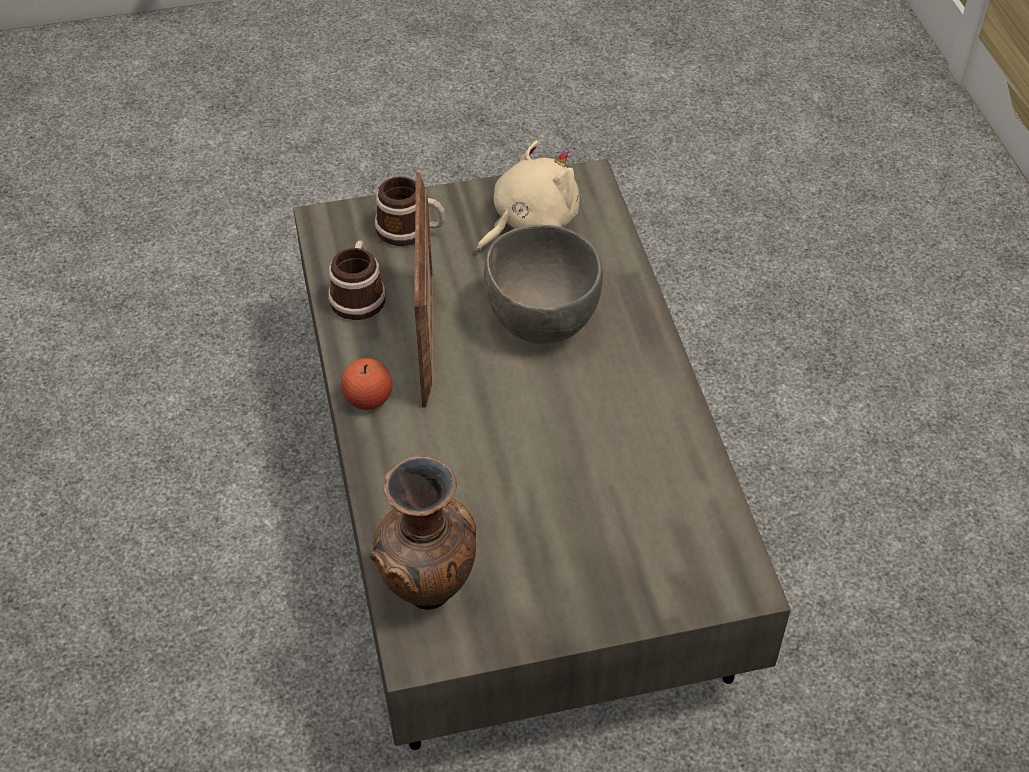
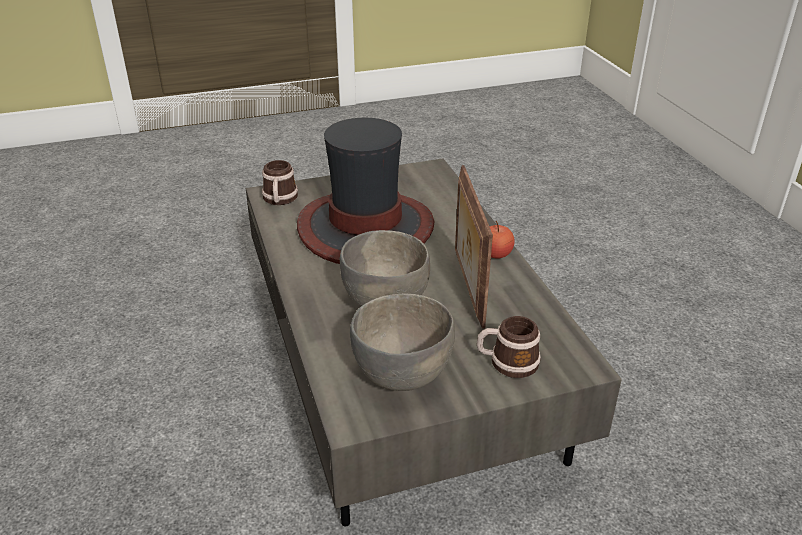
camera: 175 degrees right, 15 degrees down
(359, 295) = (529, 312): mug -> mug (279, 200)
(429, 595) = (432, 183): brown vase -> none
(530, 223) = (403, 375): beige plush toy -> grey bowl
(562, 471) = (365, 228): none -> hat

